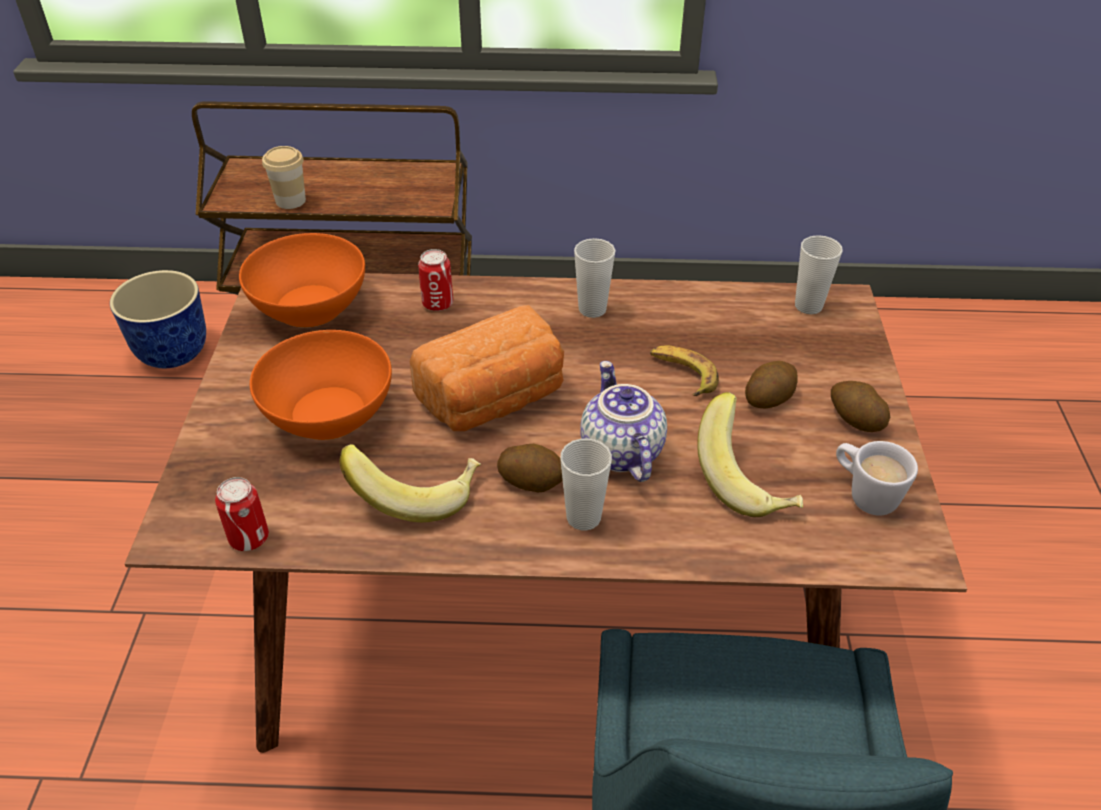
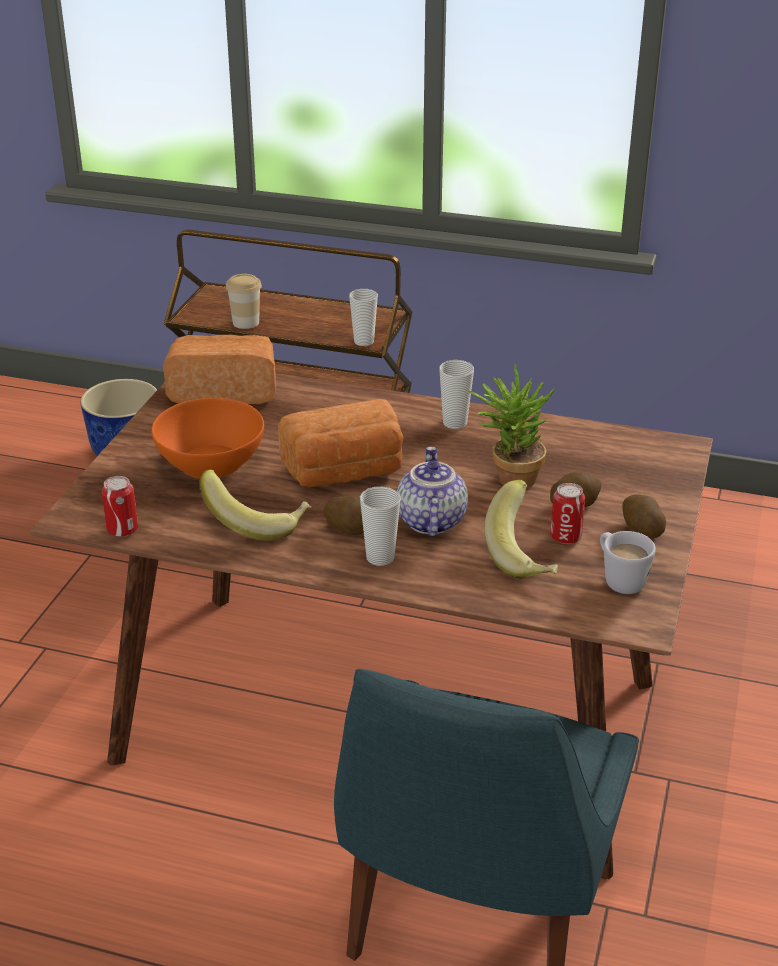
camera: 15 degrees right, 10 degrees down
(310, 307) = (224, 390): orange bowl -> bread
(437, 303) = (327, 402): can -> can (565, 537)
(682, 374) = (509, 478): banana -> potted plant
(808, 306) = (646, 446): cup -> cup (364, 341)

